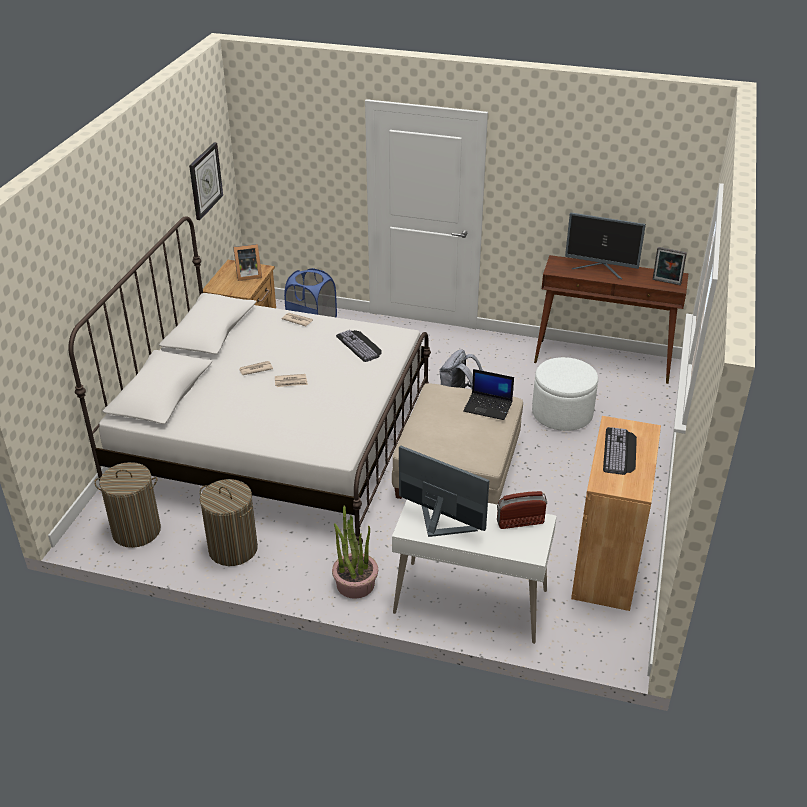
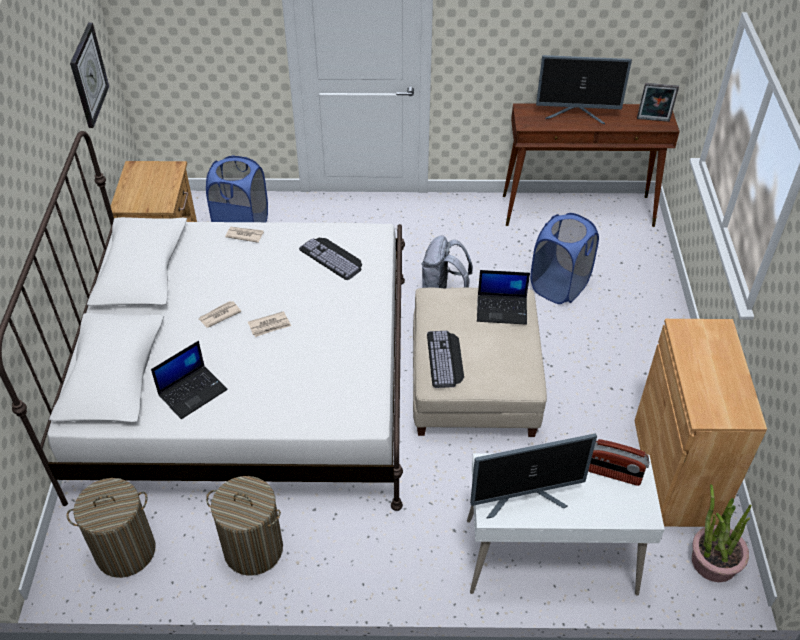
camera: 15 degrees left, 10 degrees up
(215, 414) = (193, 391): none -> laptop
(247, 275) = (159, 180): picture frame -> none
(355, 583) = (413, 563): potted plant -> potted plant (713, 561)
(439, 524) = (525, 497): monitor -> monitor turned 150 degrees clockwise
(520, 522) = (613, 473): radio -> radio turned 135 degrees counterclockwise
(562, 413) = (559, 286): white ottoman -> blue laundry basket
(620, 452) = (706, 365): keyboard -> keyboard (446, 359)

